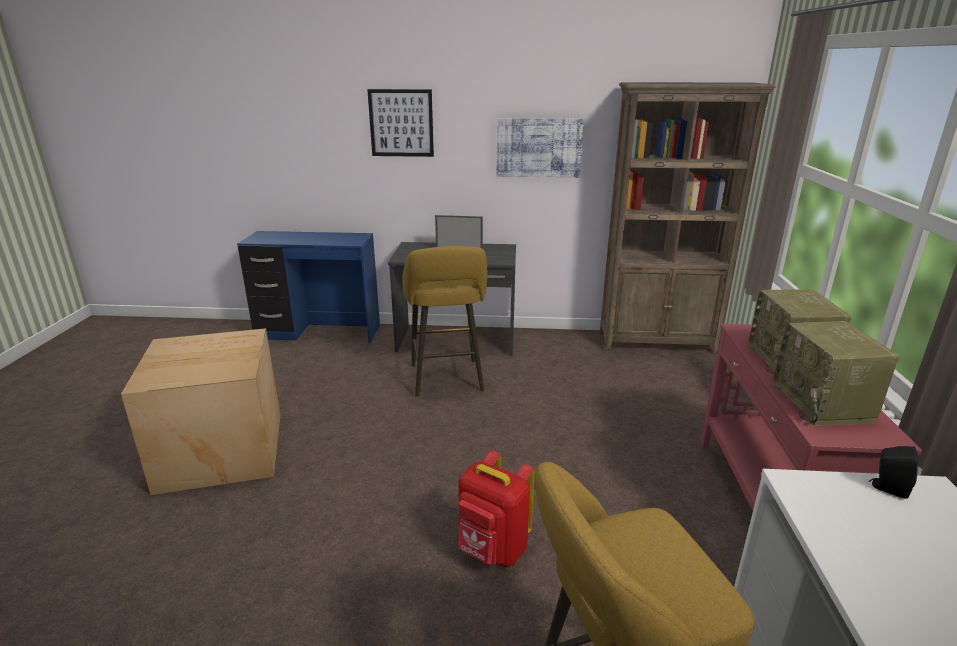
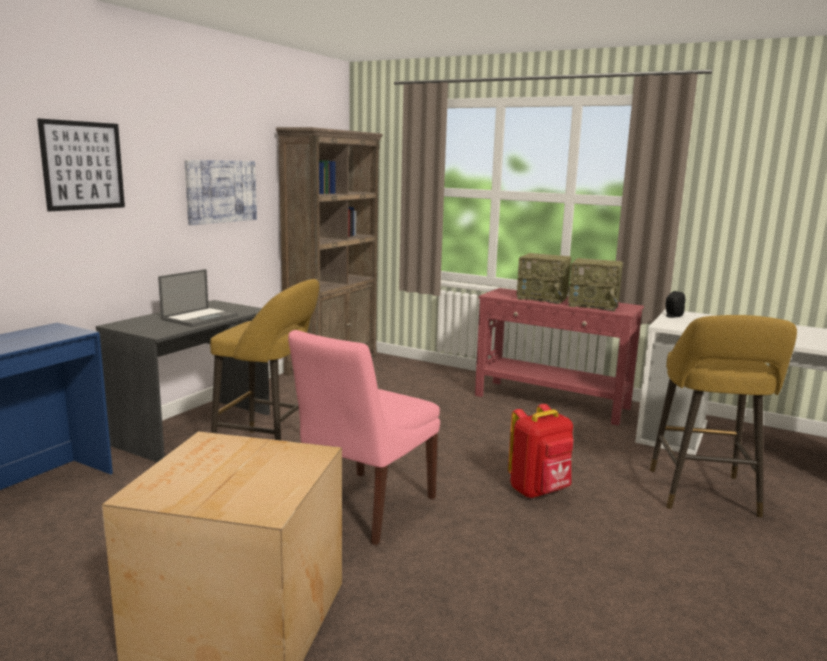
camera: 65 degrees left, 10 degrees down
(385, 451) = (363, 508): none -> pink chair

